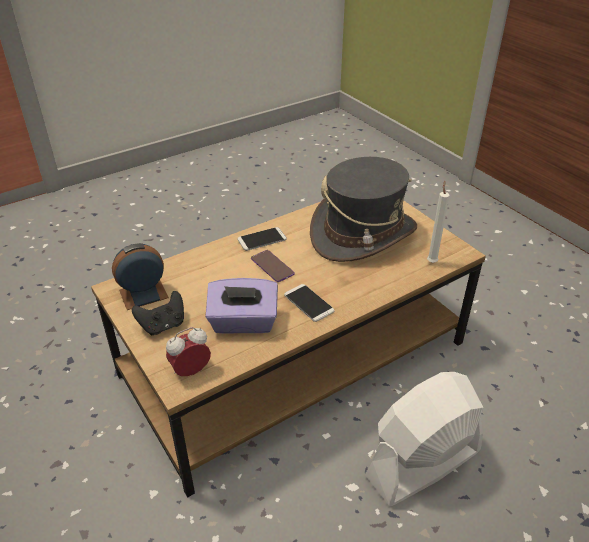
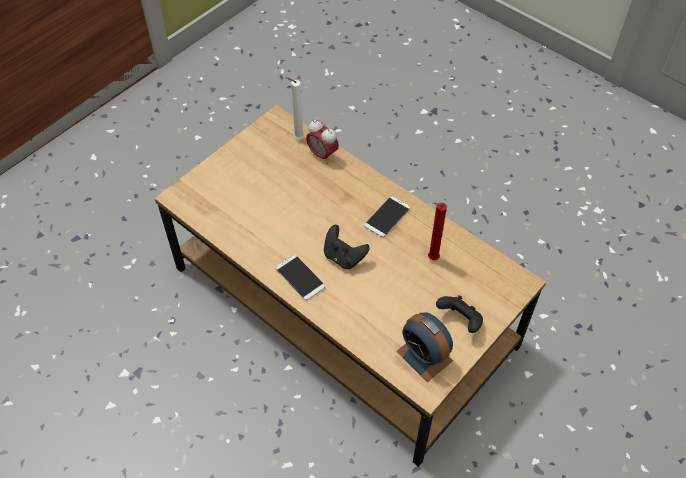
camera: 105 degrees left, 15 degrees up
(191, 371) = (502, 279): alarm clock -> alarm clock (322, 155)
(243, 323) = (431, 258): purple tissue box -> red candle
(272, 266) = (343, 257): phone -> black game controller
(363, 234) = (266, 194): grey hat -> none
(422, 464) = (424, 198): white fan -> none

